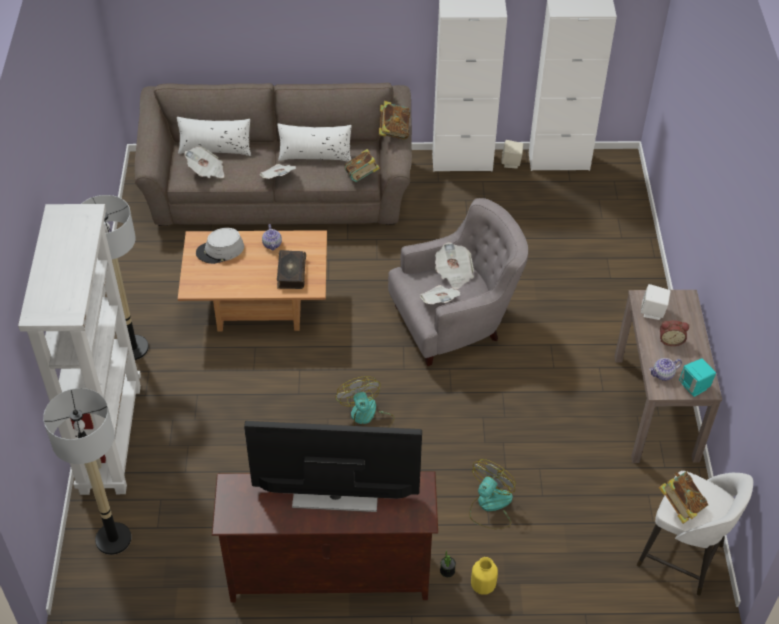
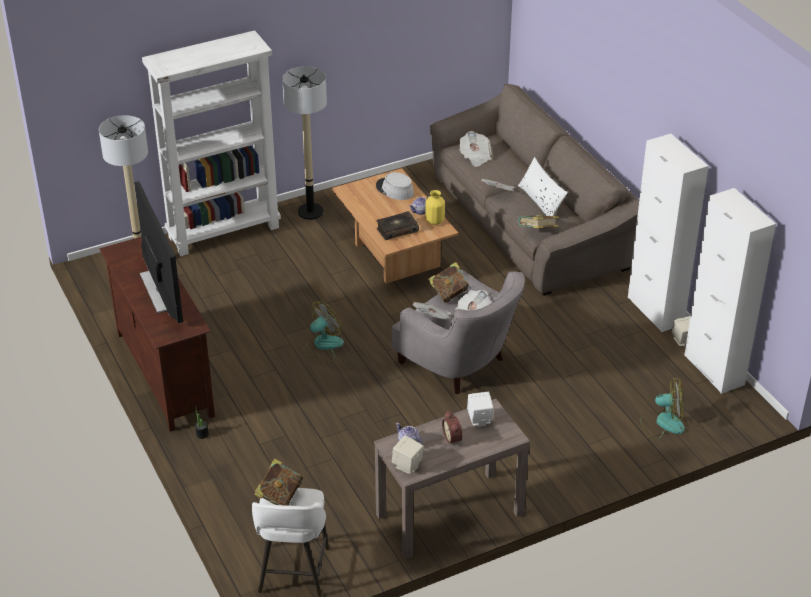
camera: 65 degrees right, 10 degrees down
(215, 148) = (504, 152): white pillow -> none
(394, 131) = (590, 222): book -> book (450, 294)
(483, 585) = (199, 458): yellow vase -> yellow vase (435, 221)
(490, 506) = (277, 440): fan -> fan (662, 423)
(694, 386) = (407, 465): turquoise speaker -> beige speaker

